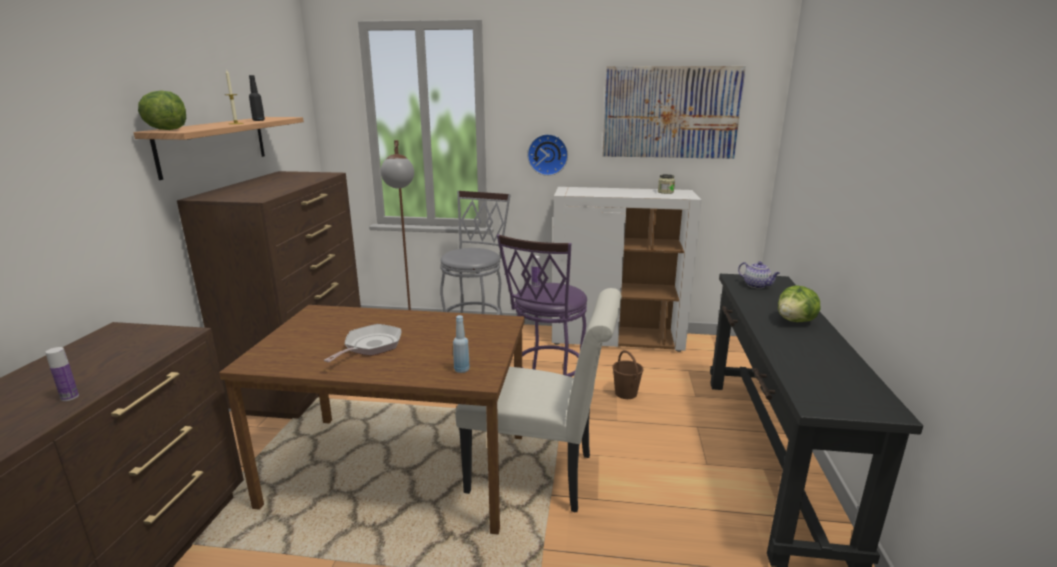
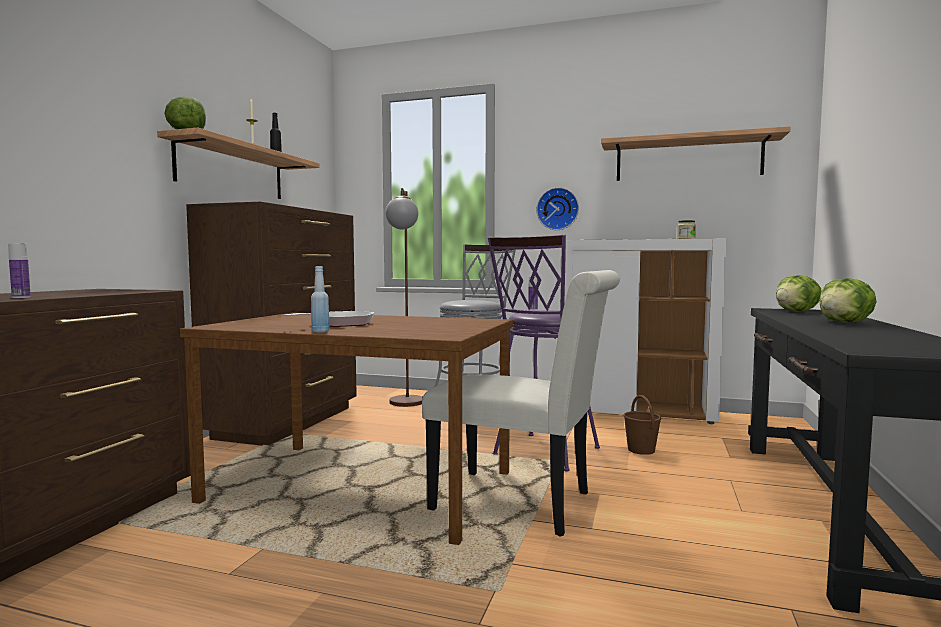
camera: 10 degrees right, 15 degrees down
(461, 370) = (427, 333): blue bottle -> blue bottle (320, 332)
(670, 112) = (688, 159): picture -> shelf
(757, 285) = (797, 311): teapot -> lettuce

